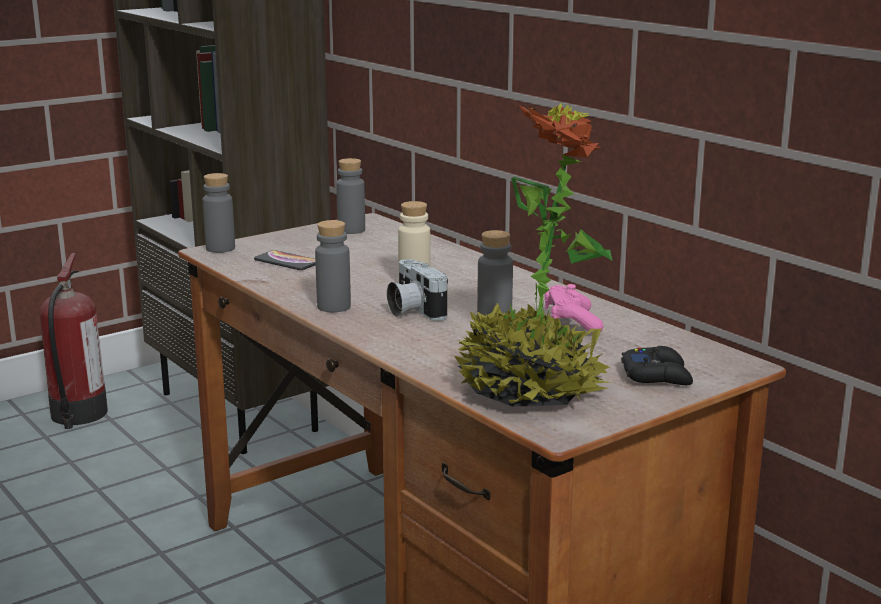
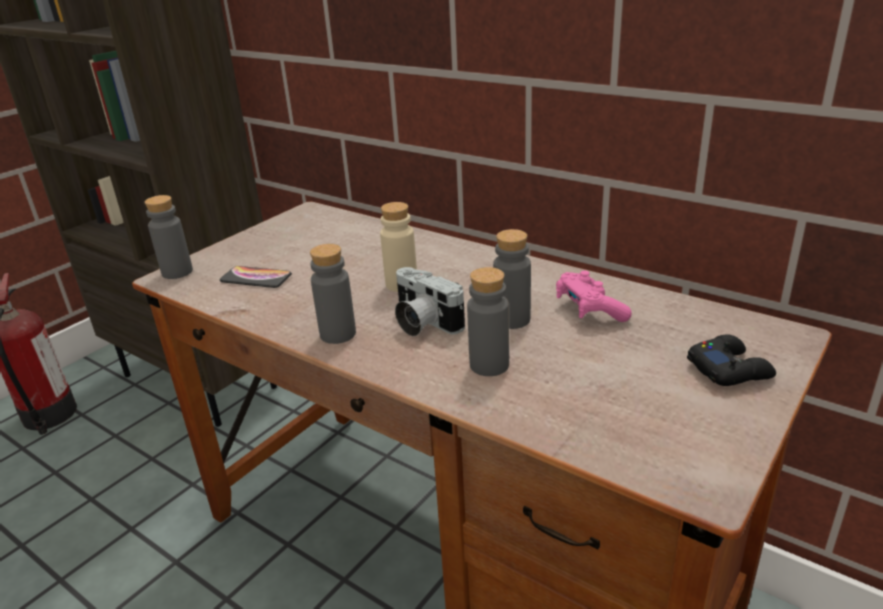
camera: 15 degrees left, 10 degrees up
(351, 230) = (300, 225): grey bottle -> grey bottle (489, 365)
(530, 390) = (626, 423): potted plant -> none

